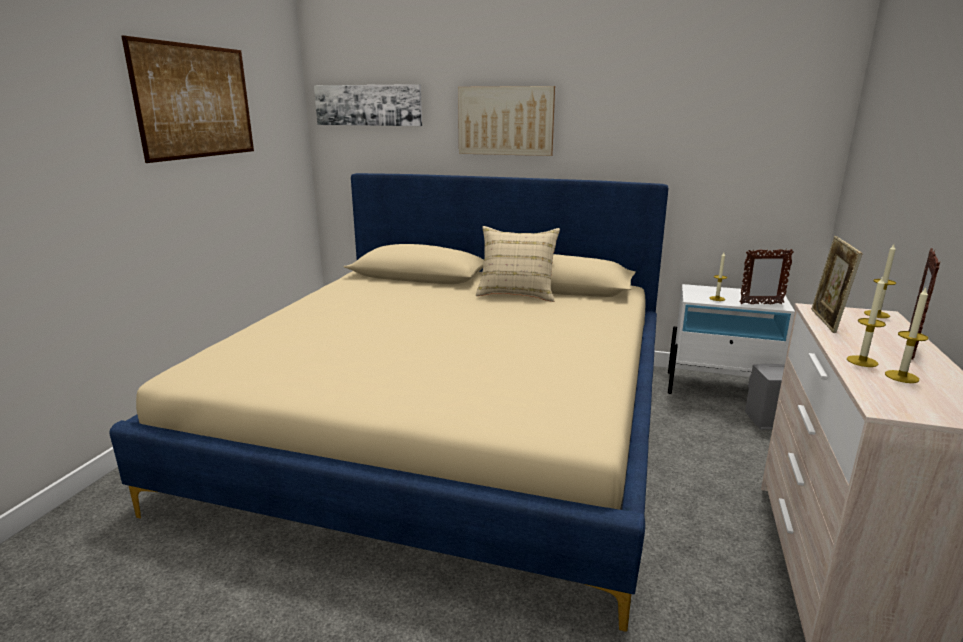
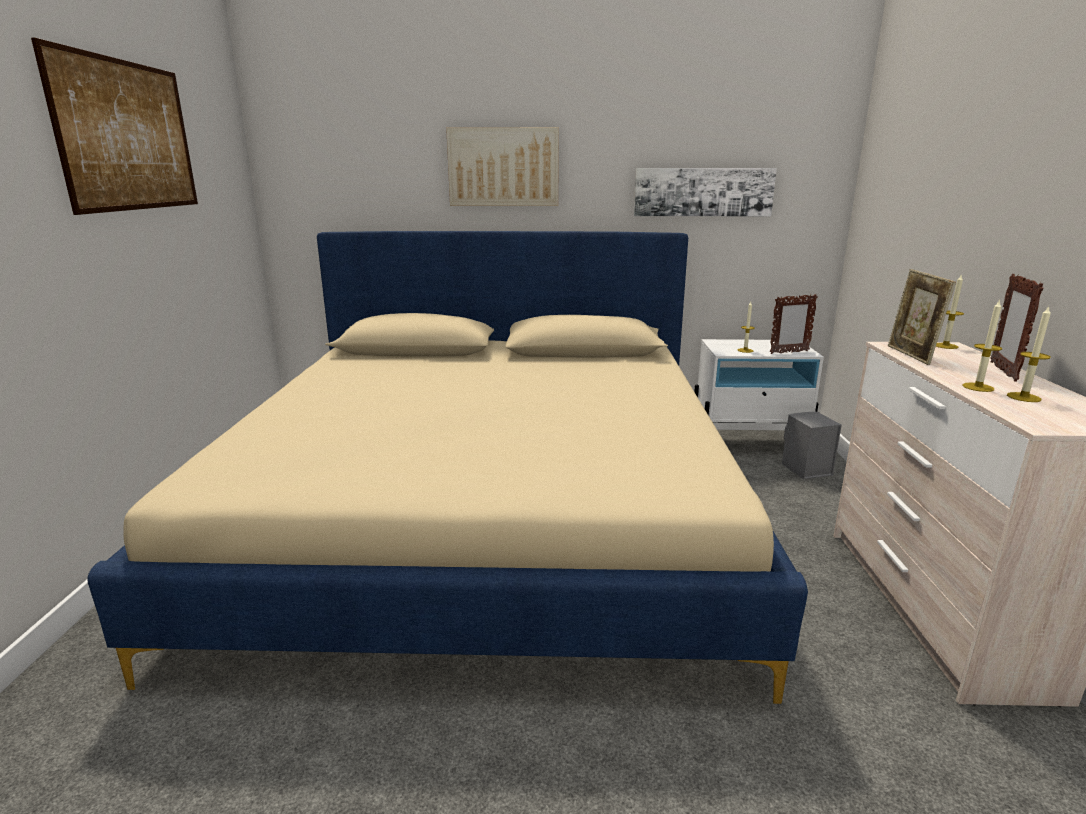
camera: 15 degrees left, 0 degrees up
(368, 105) = (332, 149): picture -> picture (703, 192)
(517, 293) = (543, 360): beige pillow -> none

